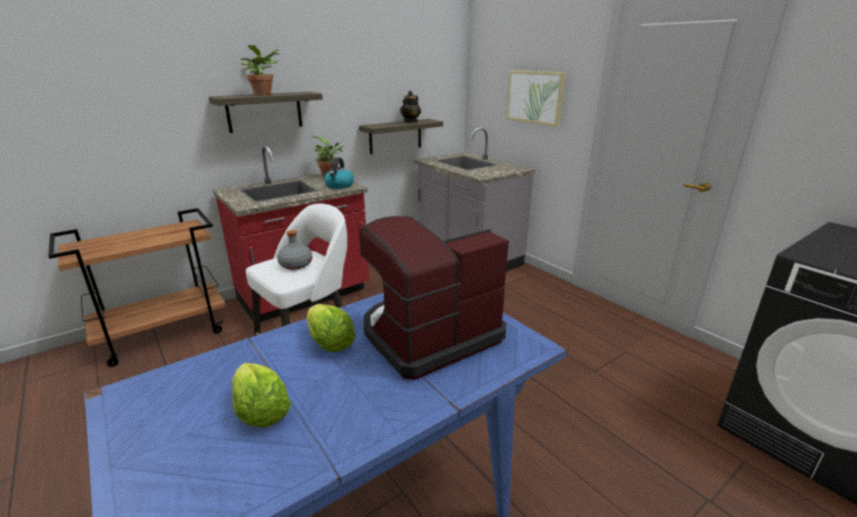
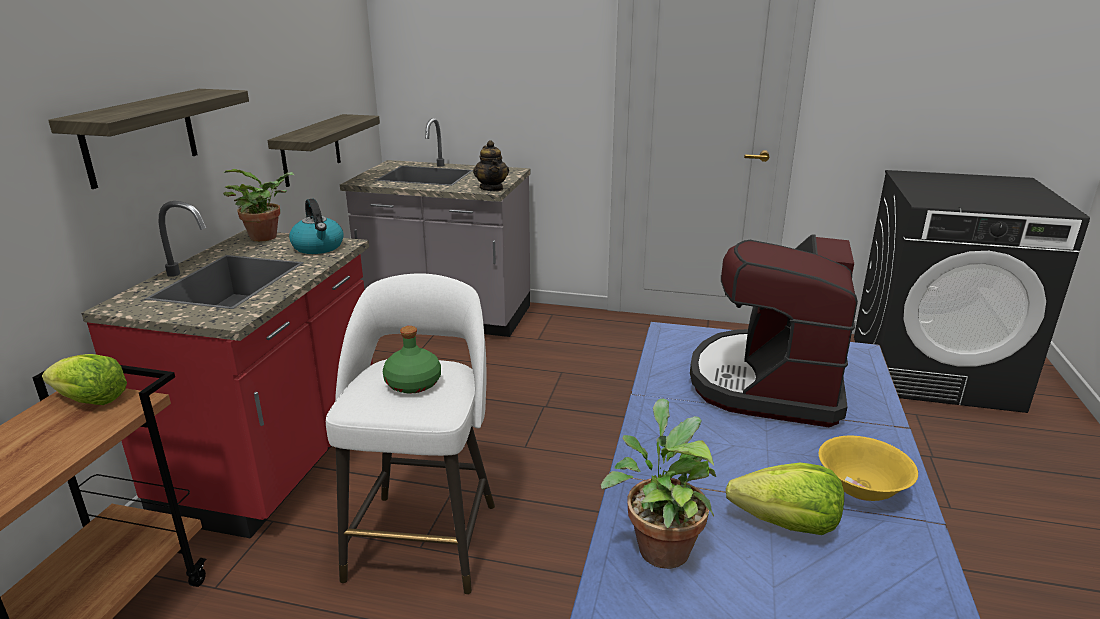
camera: 40 degrees left, 0 degrees up
(264, 94) = (156, 103): potted plant -> potted plant (660, 545)
(295, 264) = (412, 384): grey bottle -> green bottle
(329, 343) = (702, 434): lettuce -> lettuce (90, 401)
(340, 422) = (861, 489): none -> yellow bowl
(411, 121) = (334, 122): teapot -> teapot (492, 188)
(535, 97) = (512, 67): picture -> none

